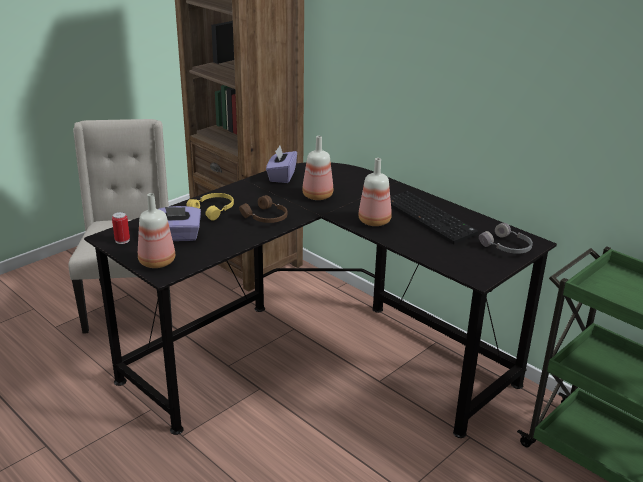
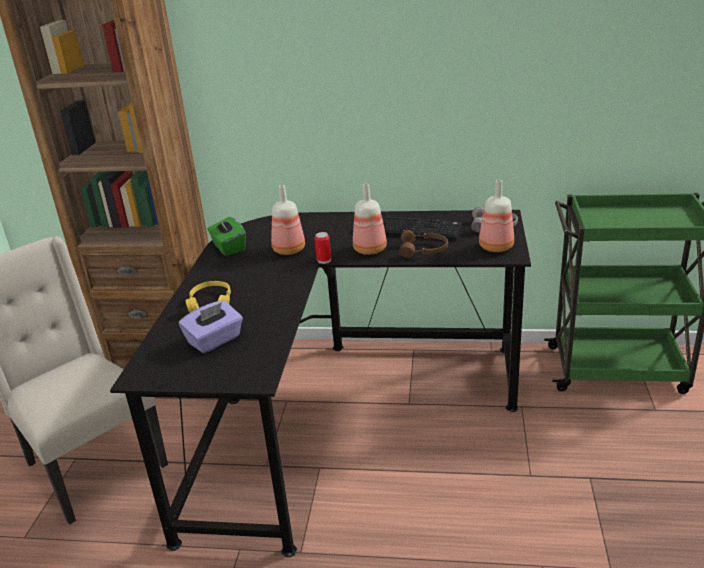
camera: 35 degrees left, 0 degrees up
(122, 240) = (160, 371): can -> can (324, 260)
(156, 262) = (231, 373): bottle -> bottle (495, 248)
(265, 218) = (272, 287): brown headphones -> brown headphones (424, 250)
(281, 176) = (228, 247): purple tissue box -> green tissue box

